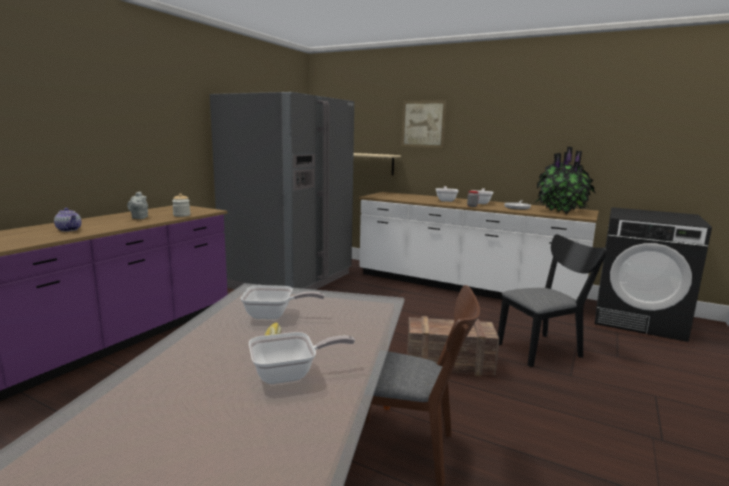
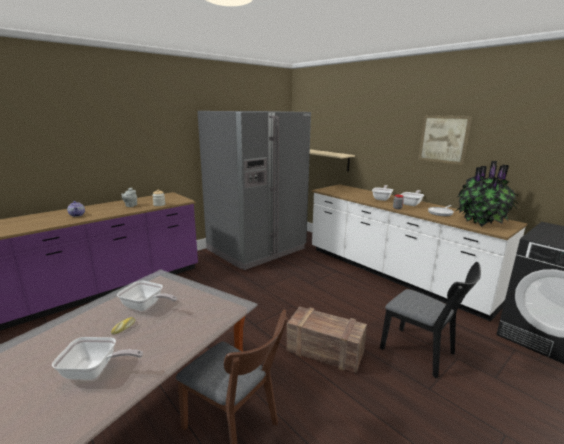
camera: 20 degrees right, 5 degrees up
(423, 124) = (373, 129): picture -> picture (443, 139)
(543, 349) = (422, 353): black chair -> black chair turned 45 degrees clockwise

